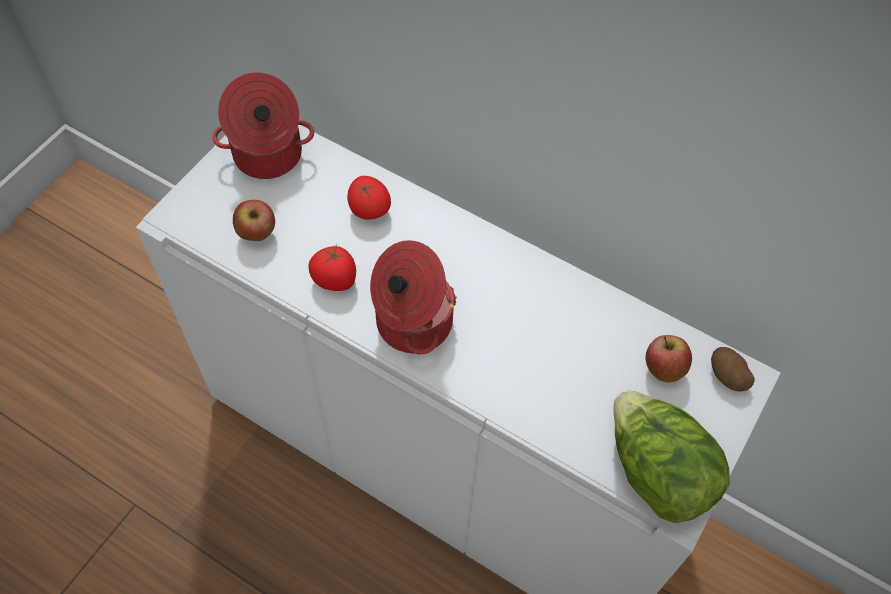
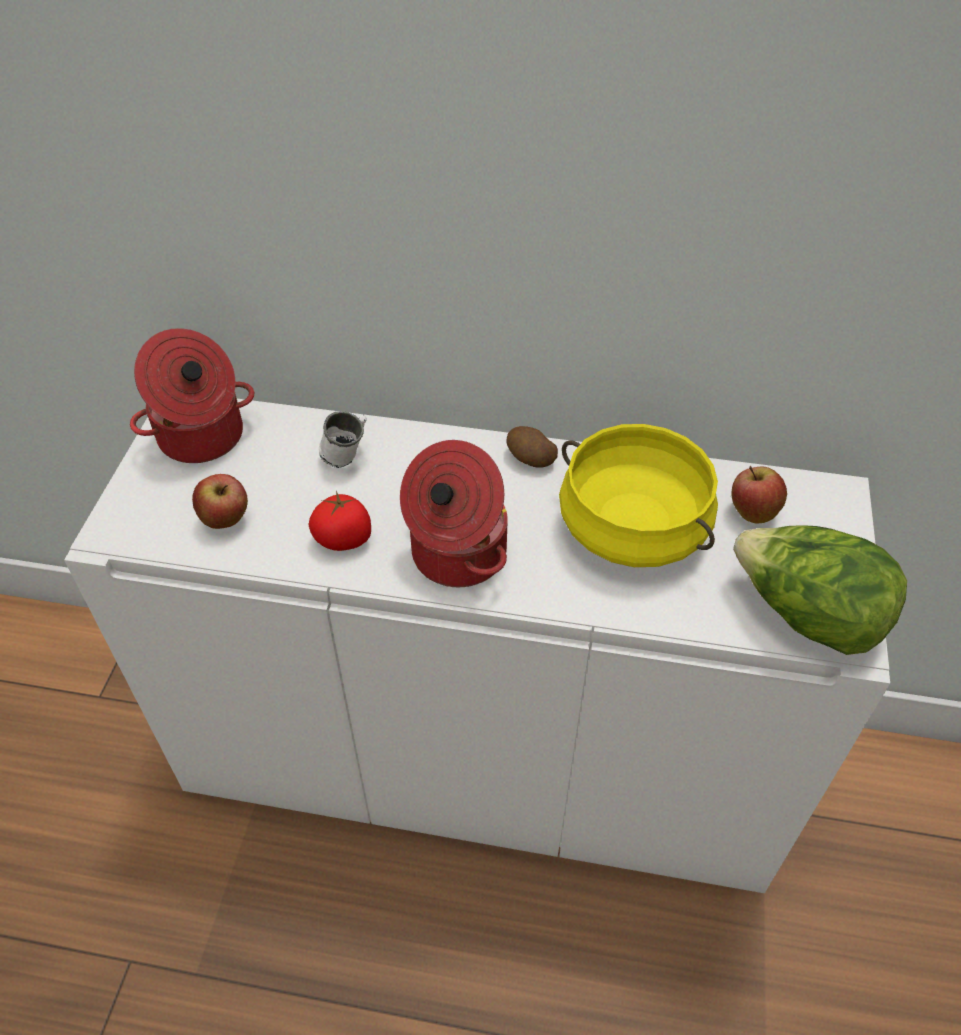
camera: 20 degrees left, 10 degrees down
(368, 209) = (348, 456): tomato -> white mug
(557, 348) = (631, 528): none -> yellow cooking pot
(727, 376) = (819, 498): potato -> potato (529, 458)

